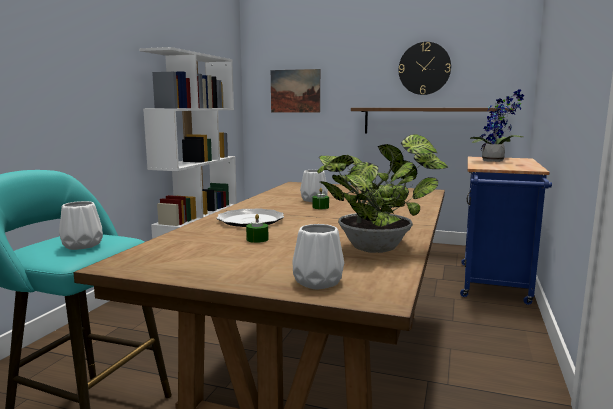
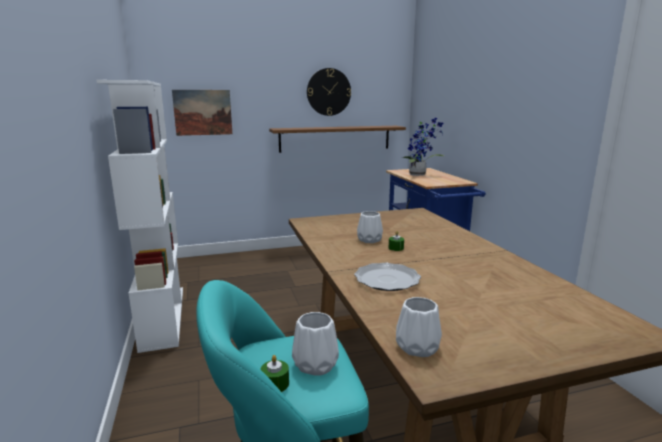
camera: 35 degrees left, 5 degrees up
(257, 239) = (449, 302): green candle -> green candle (275, 384)
(319, 282) = (591, 333): white vase -> white vase (418, 347)
(379, 248) = (536, 284): potted plant -> none

